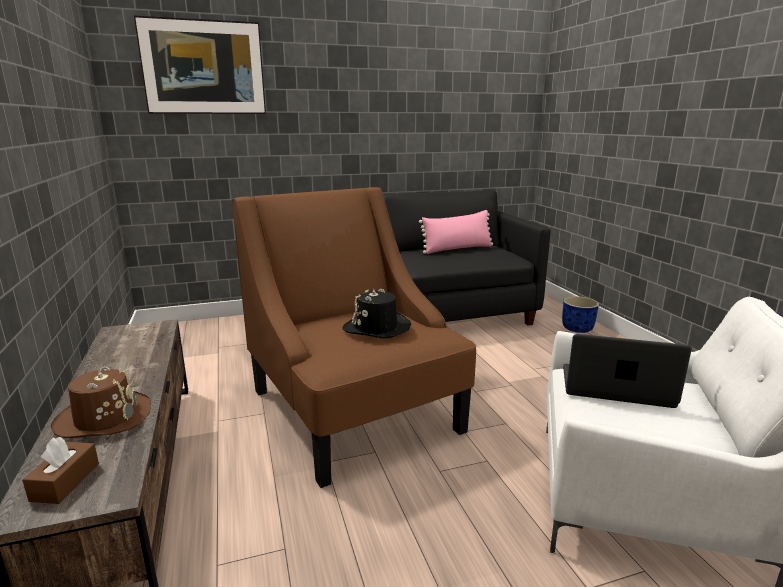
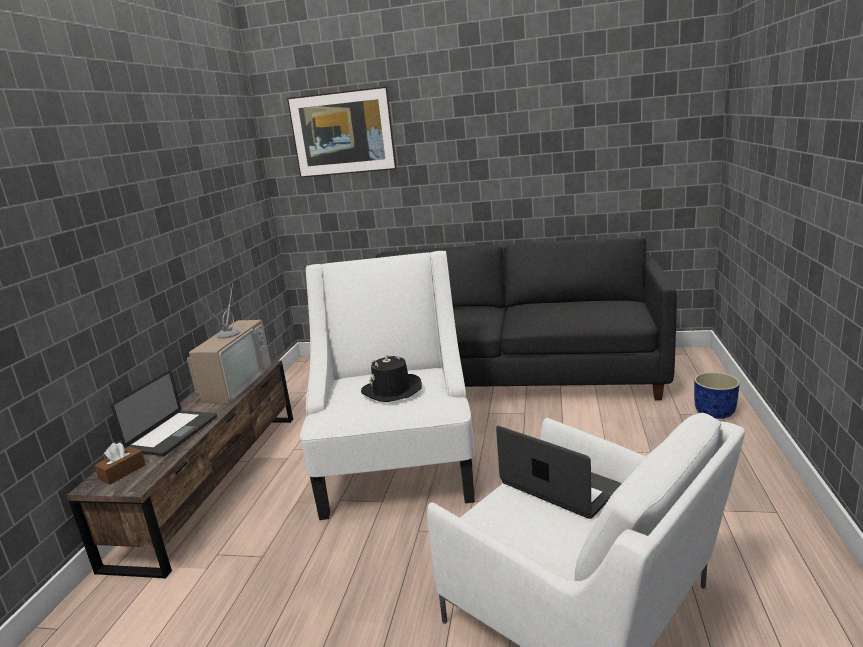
camera: 30 degrees right, 0 degrees up
(104, 418) = (173, 434): brown hat -> laptop
(135, 348) = (234, 383): none -> television
(355, 410) = (397, 461): brown armchair -> white armchair
(457, 249) = (581, 305): pink pillow -> none

